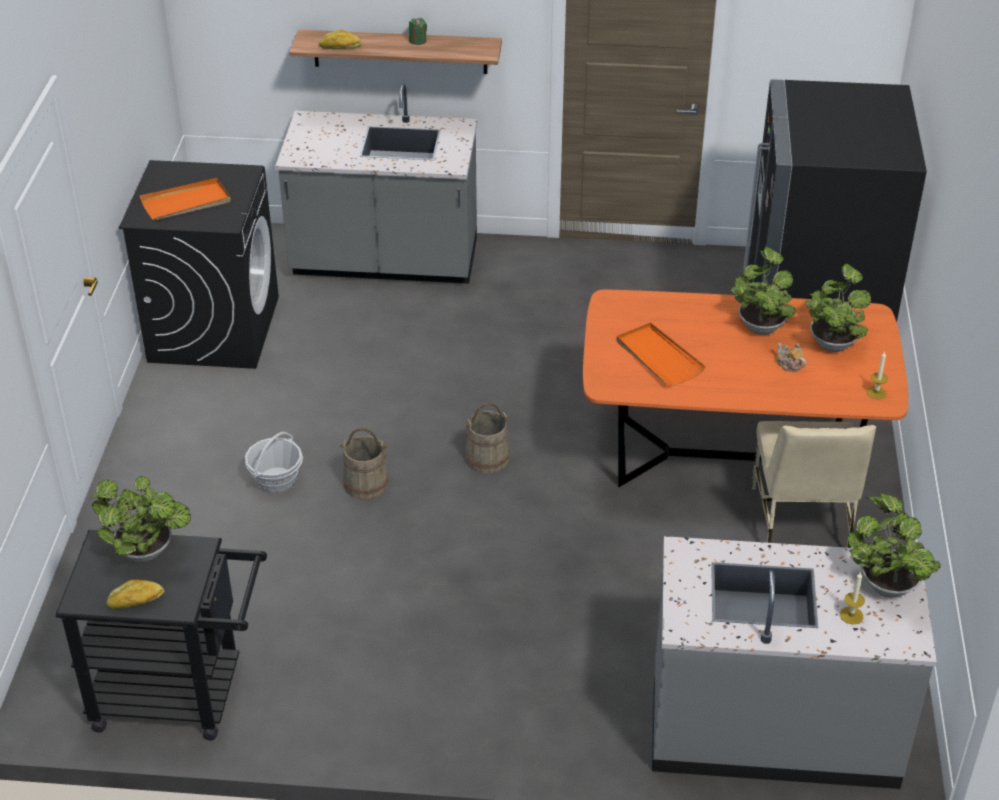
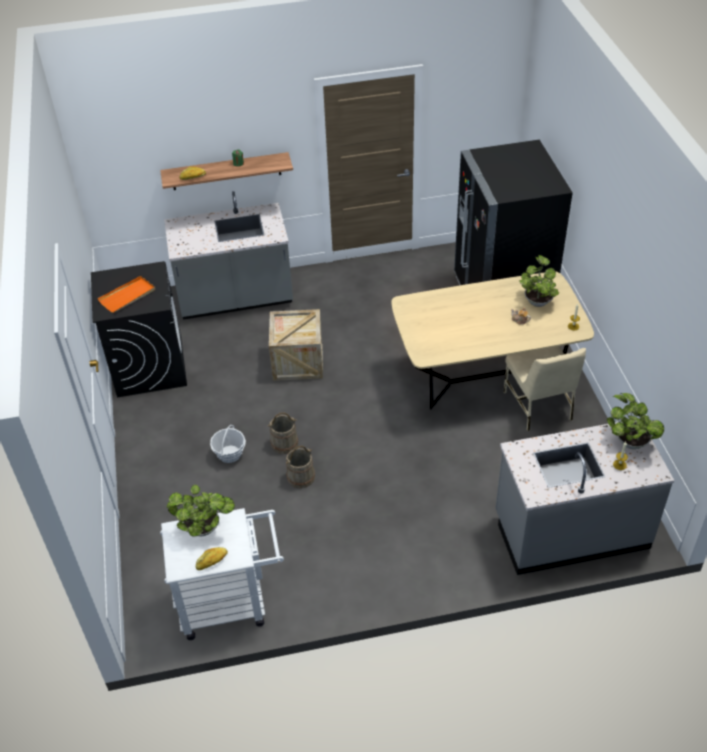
camera: 15 degrees left, 5 degrees up
(181, 694) = (231, 602): black cart -> white cart
(439, 371) = (298, 361): none -> crate
(487, 458) = (348, 410): beige bucket -> beige bucket (301, 477)
(658, 357) = (445, 332): orange tray -> none
(730, 458) = (485, 377): orange dining table -> beige dining table
(761, 325) = (494, 299): potted plant -> none

